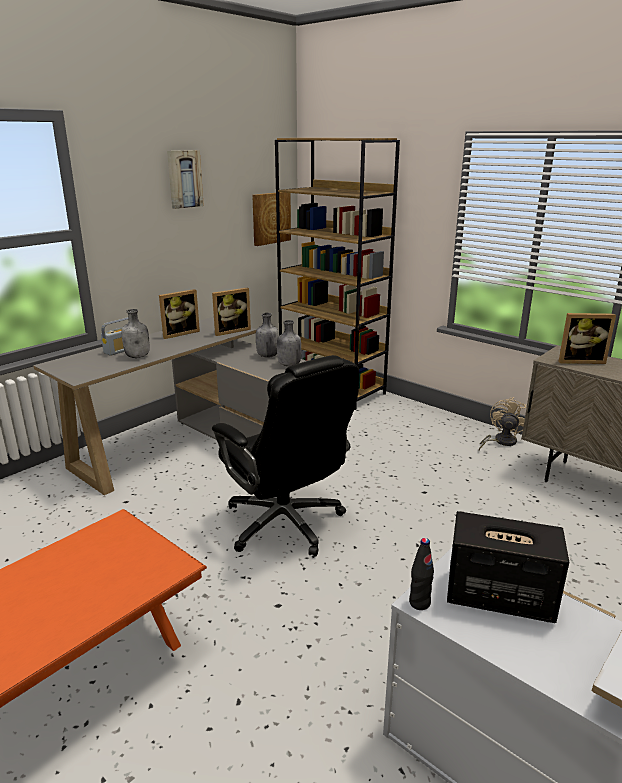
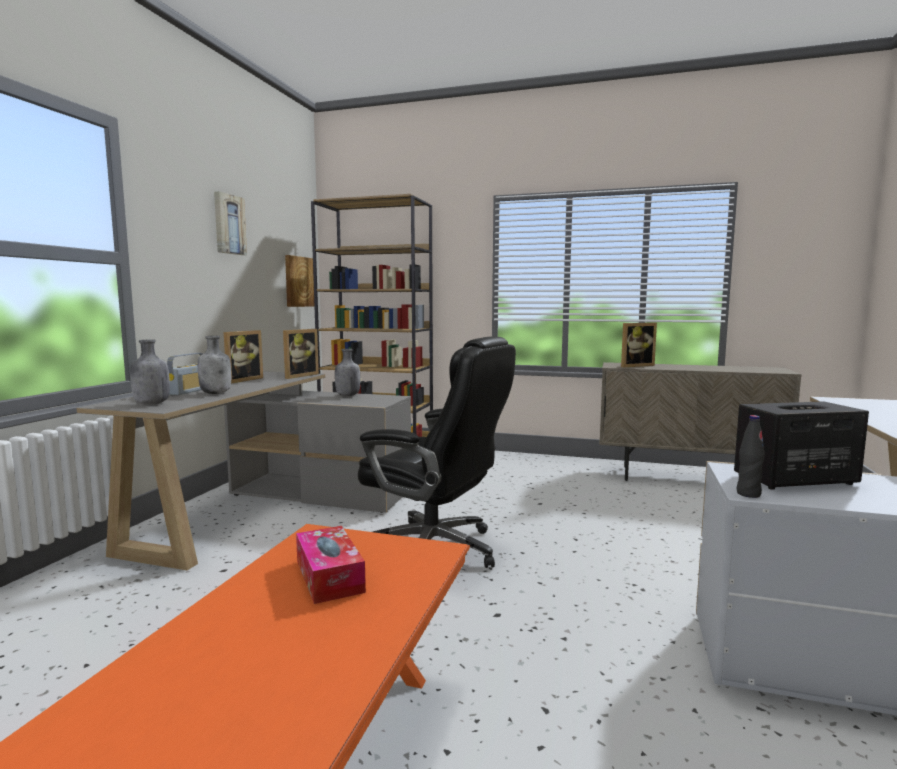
camera: 25 degrees left, 15 degrees down
(87, 569) = (329, 576): none -> tissue box
(288, 365) = (378, 398): grey bottle -> grey bottle (151, 404)
(501, 442) = (564, 463): beige fan -> none

